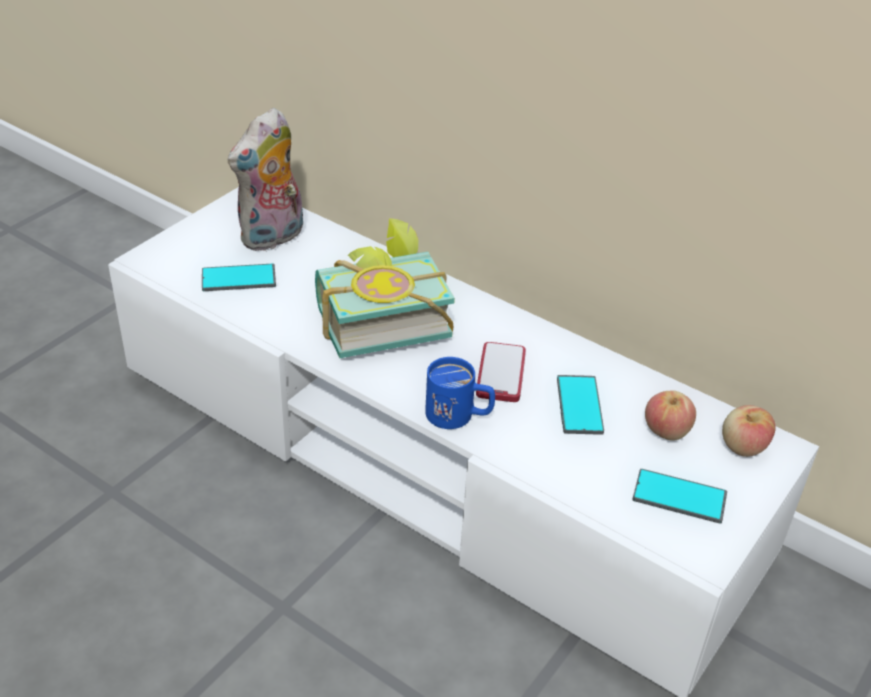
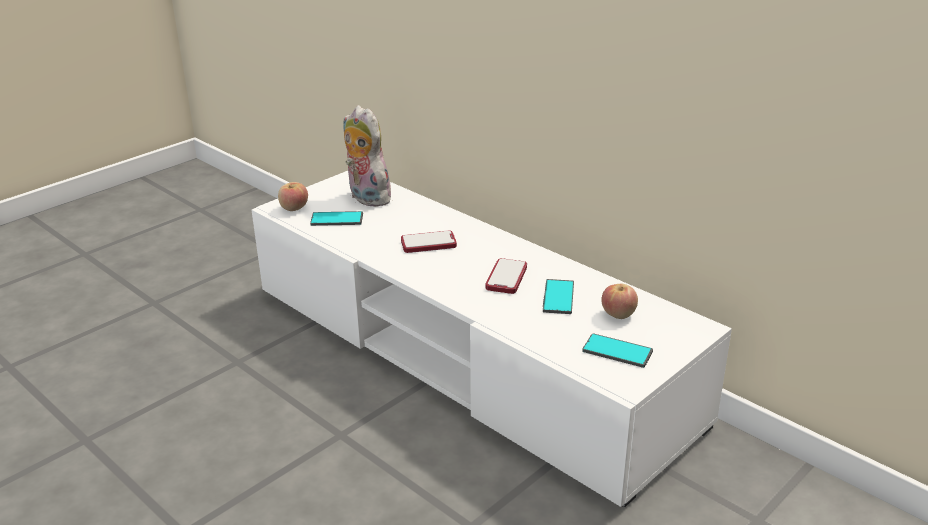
camera: 10 degrees right, 10 degrees down
(273, 238) = (366, 198): plush toy -> plush toy turned 90 degrees clockwise
(379, 317) = (428, 243): book -> phone
(459, 416) = (470, 299): blue mug -> none
(742, 447) = (673, 326): apple -> apple (294, 208)

